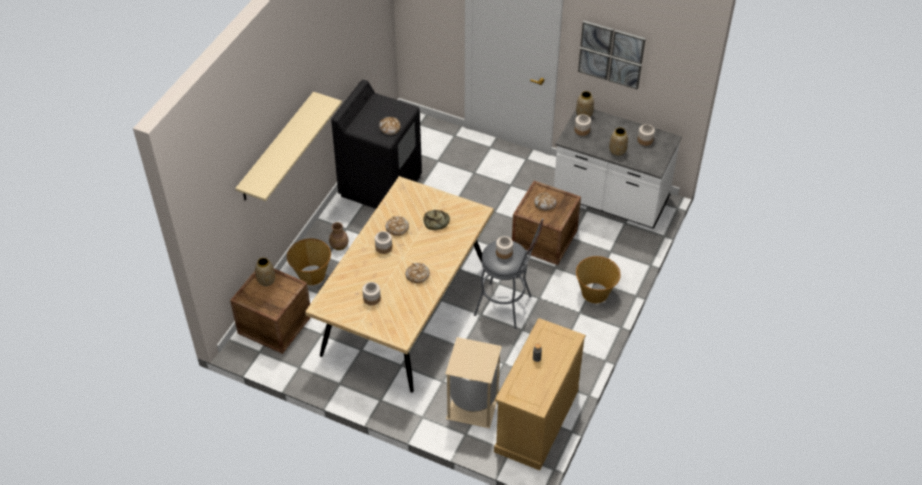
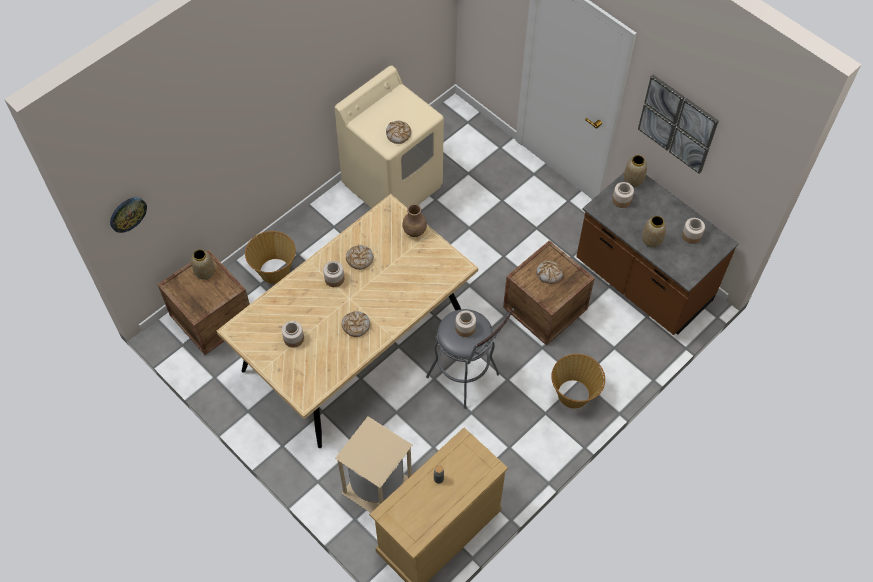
camera: 20 degrees right, 10 degrees up
(210, 229) = (127, 214): none -> wall clock
(277, 147) = (244, 131): beige shelf -> none
(339, 246) = (318, 246): brown vase -> brown vase (414, 231)
(381, 185) = (393, 185): black washing machine -> beige washing machine
(436, 222) = (406, 265): bread -> none
(610, 200) = (642, 283): white counter -> brown counter

